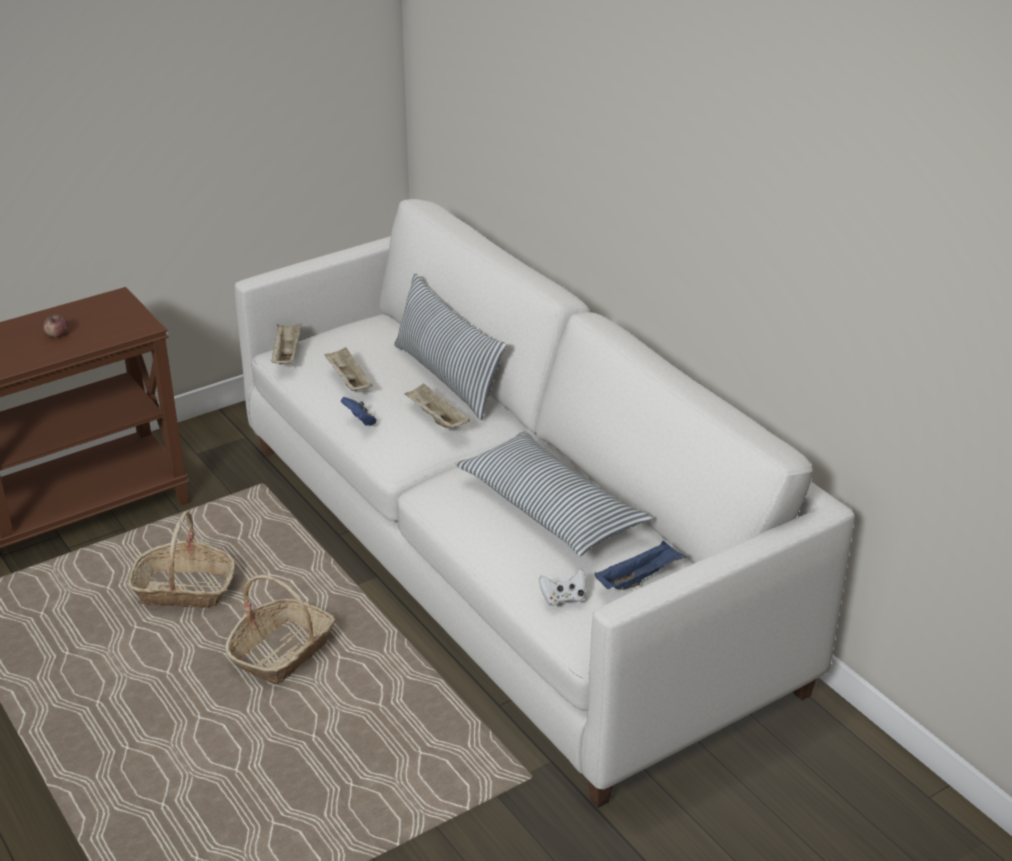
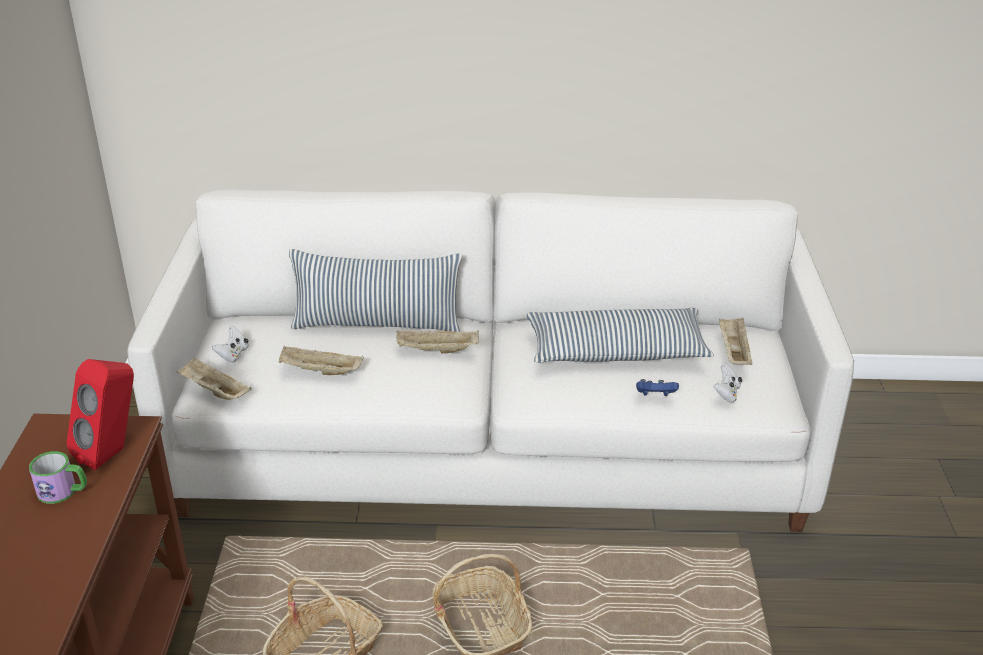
camera: 55 degrees left, 0 degrees up
(57, 335) = (63, 491): apple -> mug
(111, 332) = (113, 452): none -> red speaker
(334, 339) = (233, 354): none -> white game controller
(360, 421) = (390, 389): blue game controller -> blue game controller (655, 396)
(639, 578) = (733, 352): blue tray -> beige tray

